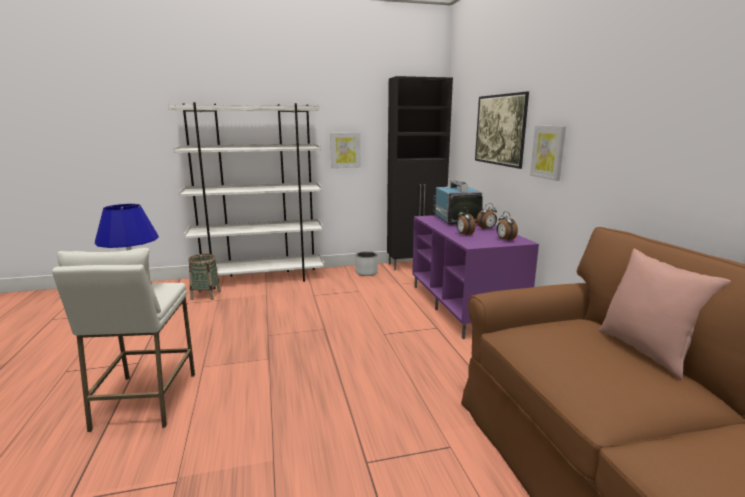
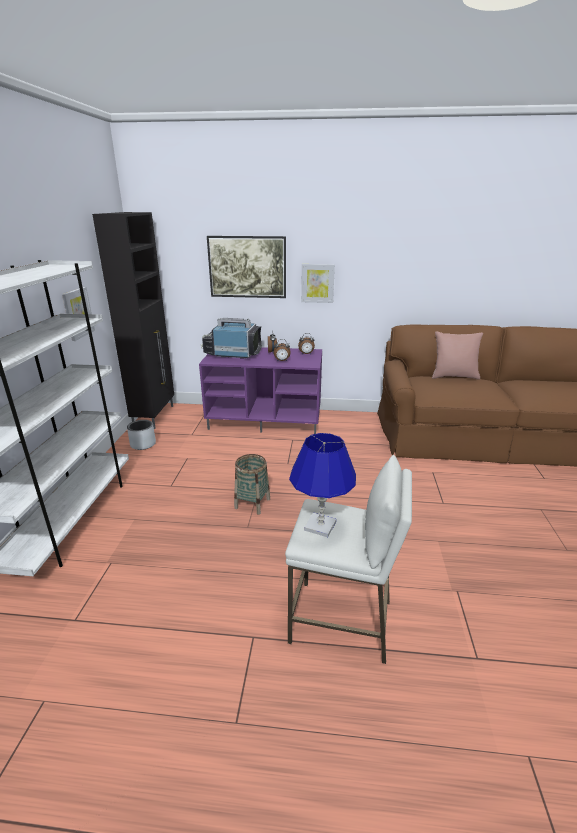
camera: 70 degrees left, 10 degrees up
(206, 295) = (80, 575): basket -> basket (252, 503)

